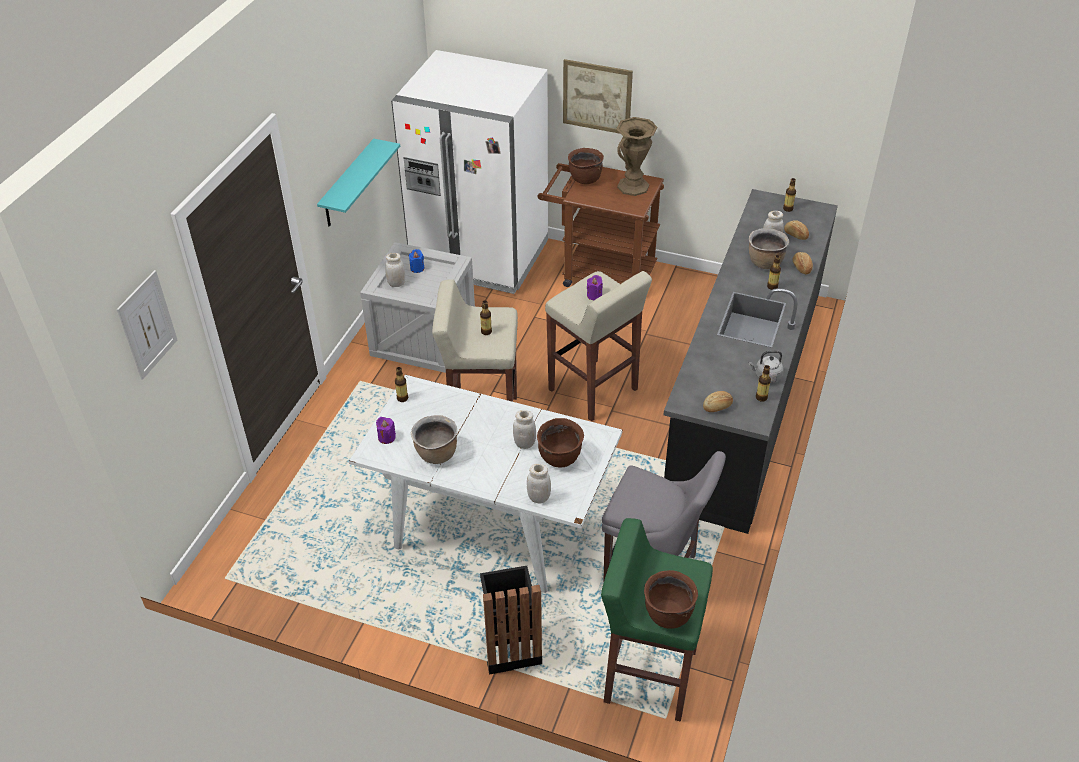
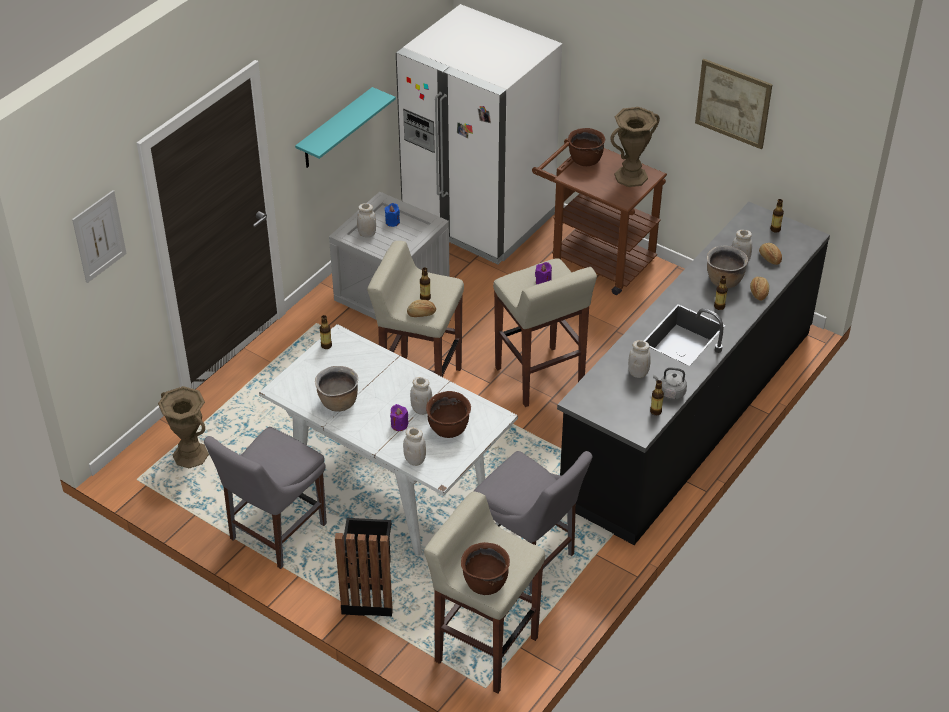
camera: 15 degrees right, 0 degrees up
(275, 540) = (190, 455): none -> brown vase
(386, 437) = (299, 378): purple candle -> purple candle (399, 425)
(390, 604) = (274, 534): none -> grey chair
(597, 97) = (608, 79): picture -> picture (733, 103)
(648, 675) = (485, 648): green stool -> beige stool
(718, 407) = (610, 411): bread -> bread (421, 314)
(727, 364) = (638, 373): none -> white jar

